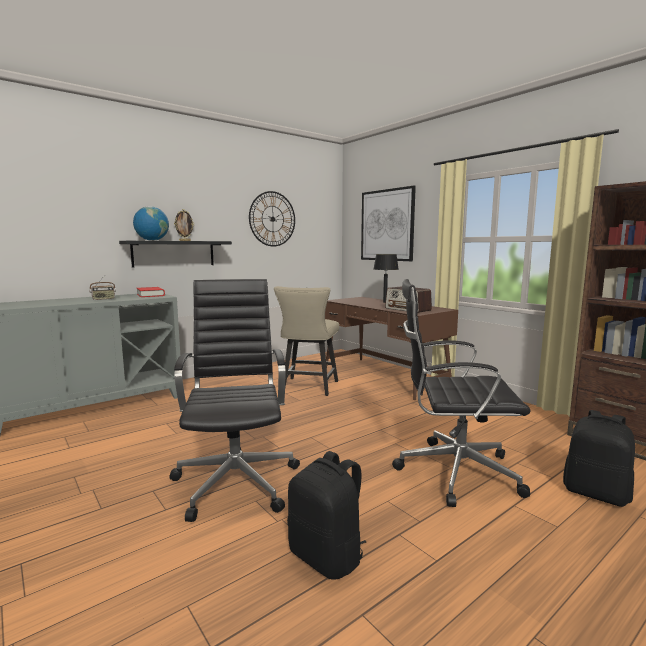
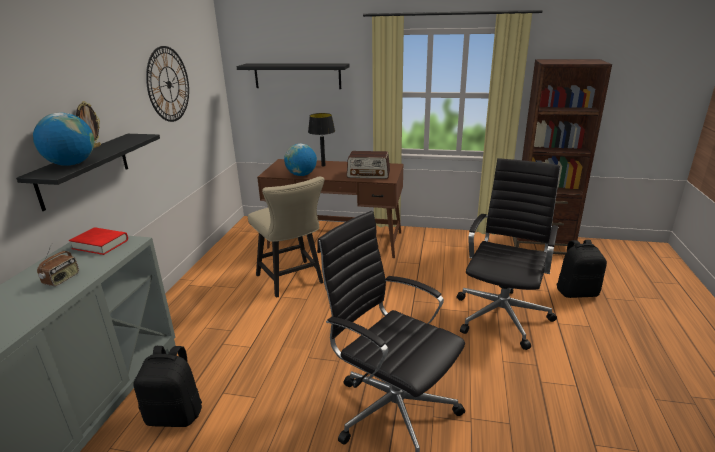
camera: 40 degrees left, 15 degrees up
(327, 557) = (532, 424): black backpack -> black backpack (175, 414)
(355, 303) = (301, 175): none -> globe
(387, 225) = (297, 76): picture -> black shelf
(453, 471) = (502, 315): black office chair -> black office chair turned 150 degrees clockwise

